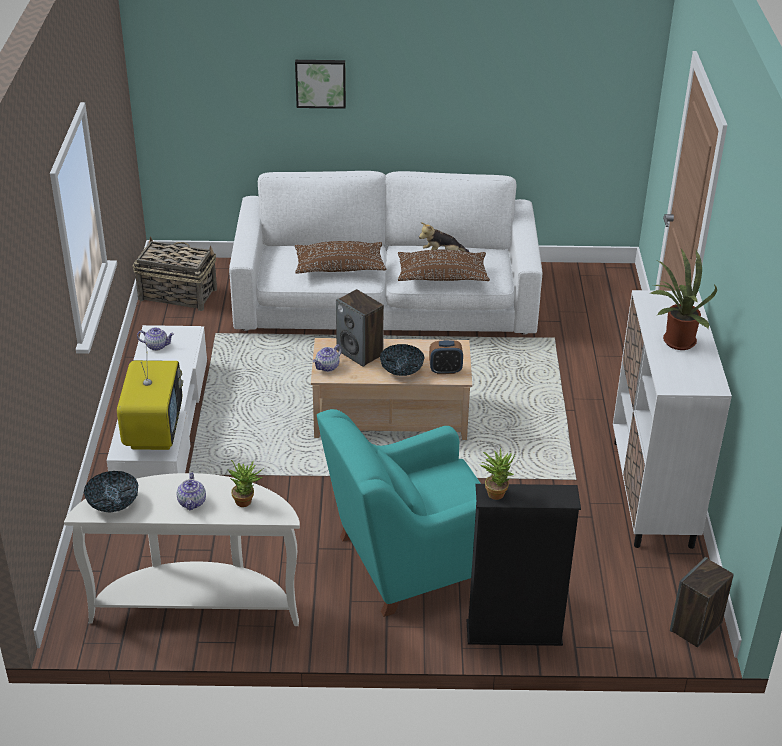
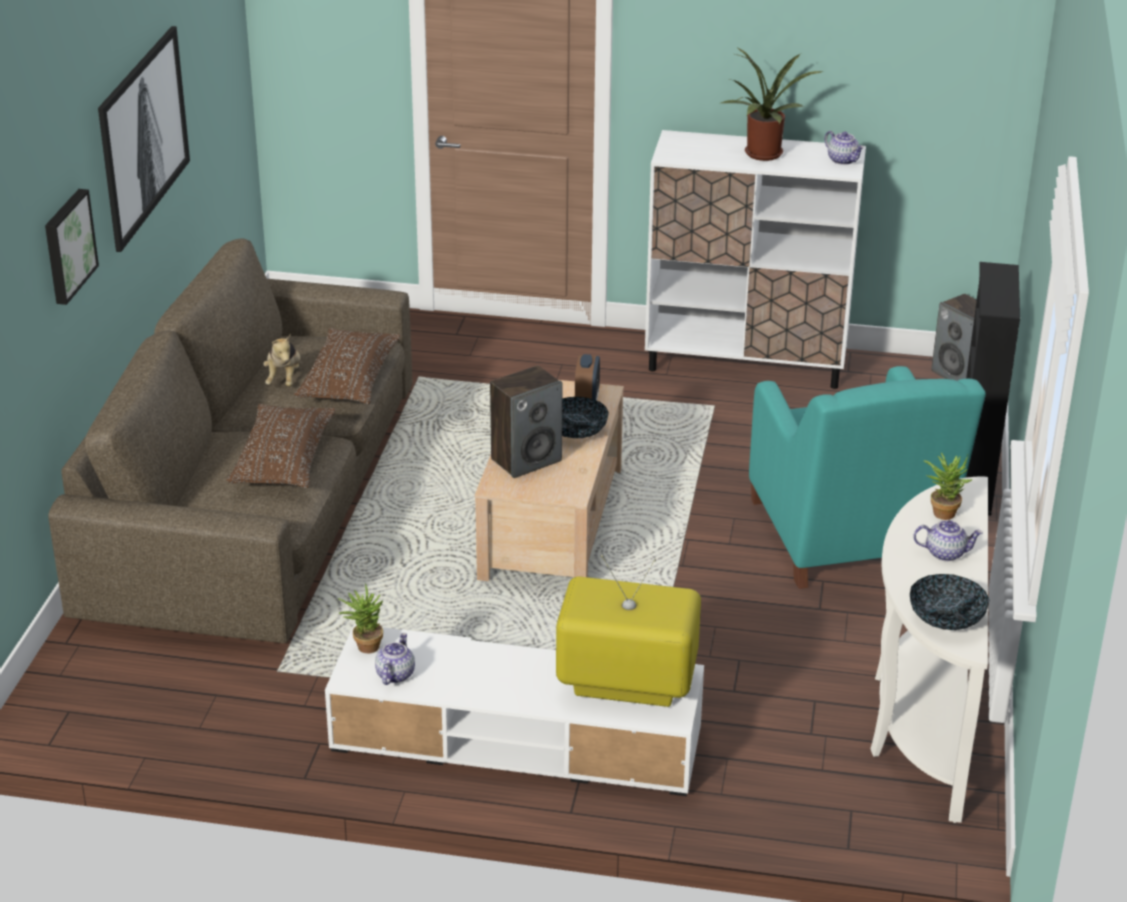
camera: 80 degrees left, 5 degrees down
(177, 294) = (132, 710): basket -> none
(327, 367) = (553, 489): teapot -> teapot (843, 160)
(385, 299) = (257, 497): white sofa -> brown sofa
(446, 70) = (141, 135): none -> picture
(496, 491) = (995, 304): potted plant -> potted plant (364, 646)

